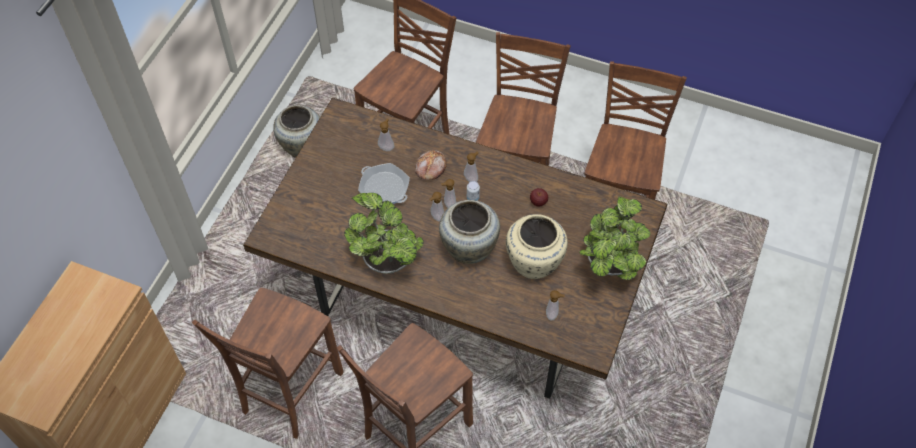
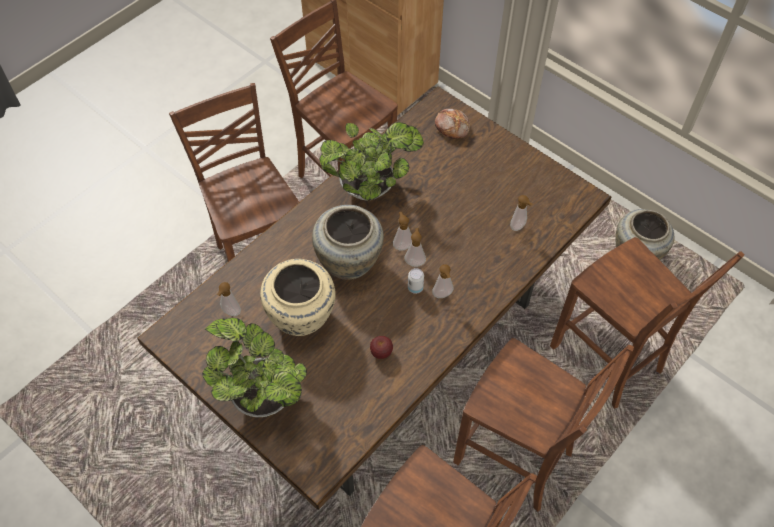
camera: 110 degrees right, 0 degrees up
(384, 188) = (461, 210): frying pan -> none
(430, 168) = (473, 259): bread -> bread (452, 127)

